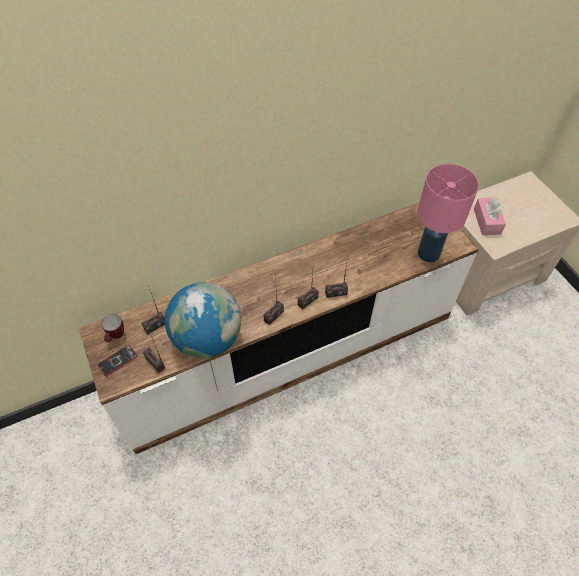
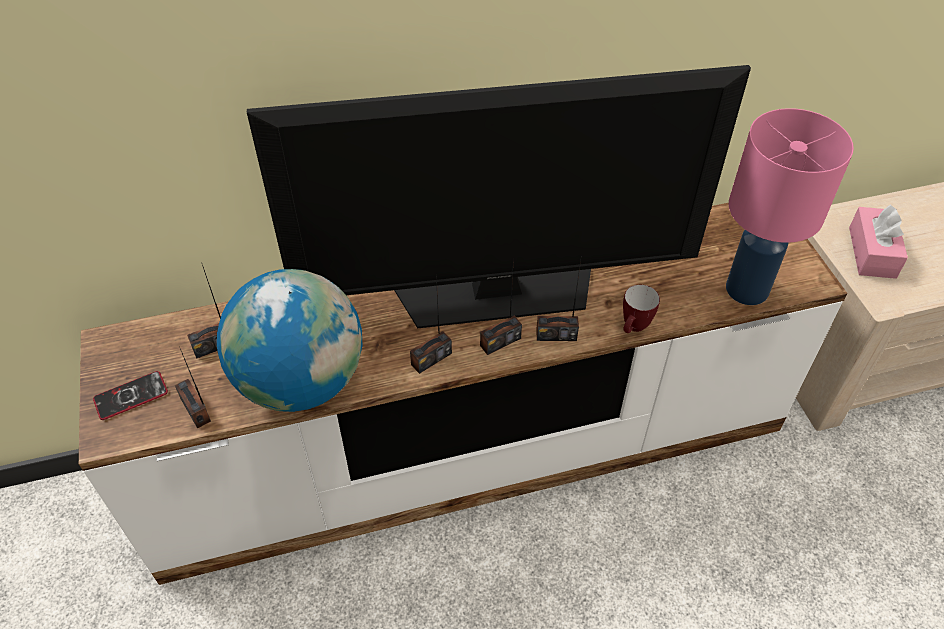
camera: 10 degrees right, 5 degrees down
(116, 337) = (141, 355): mug -> mug (634, 329)
(300, 273) = (496, 291): none -> television

